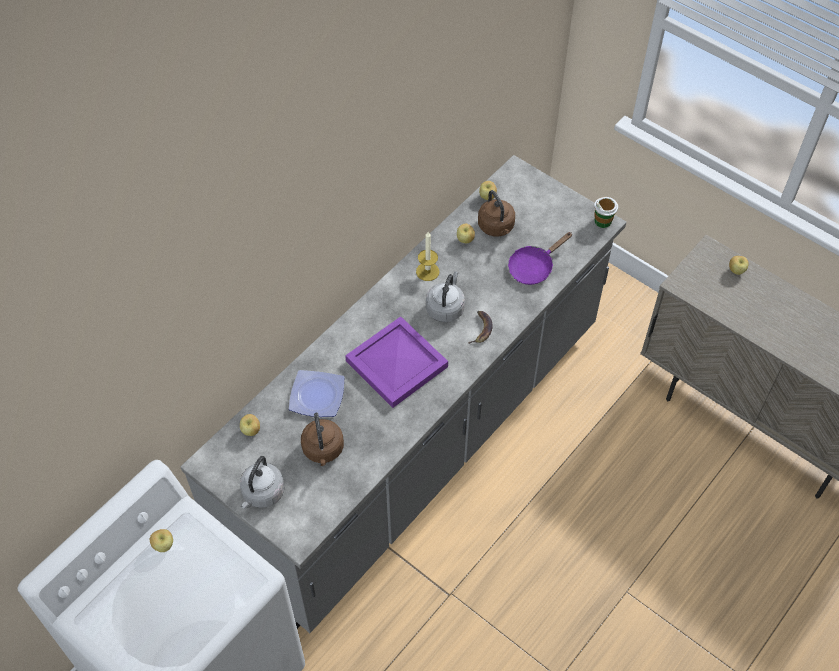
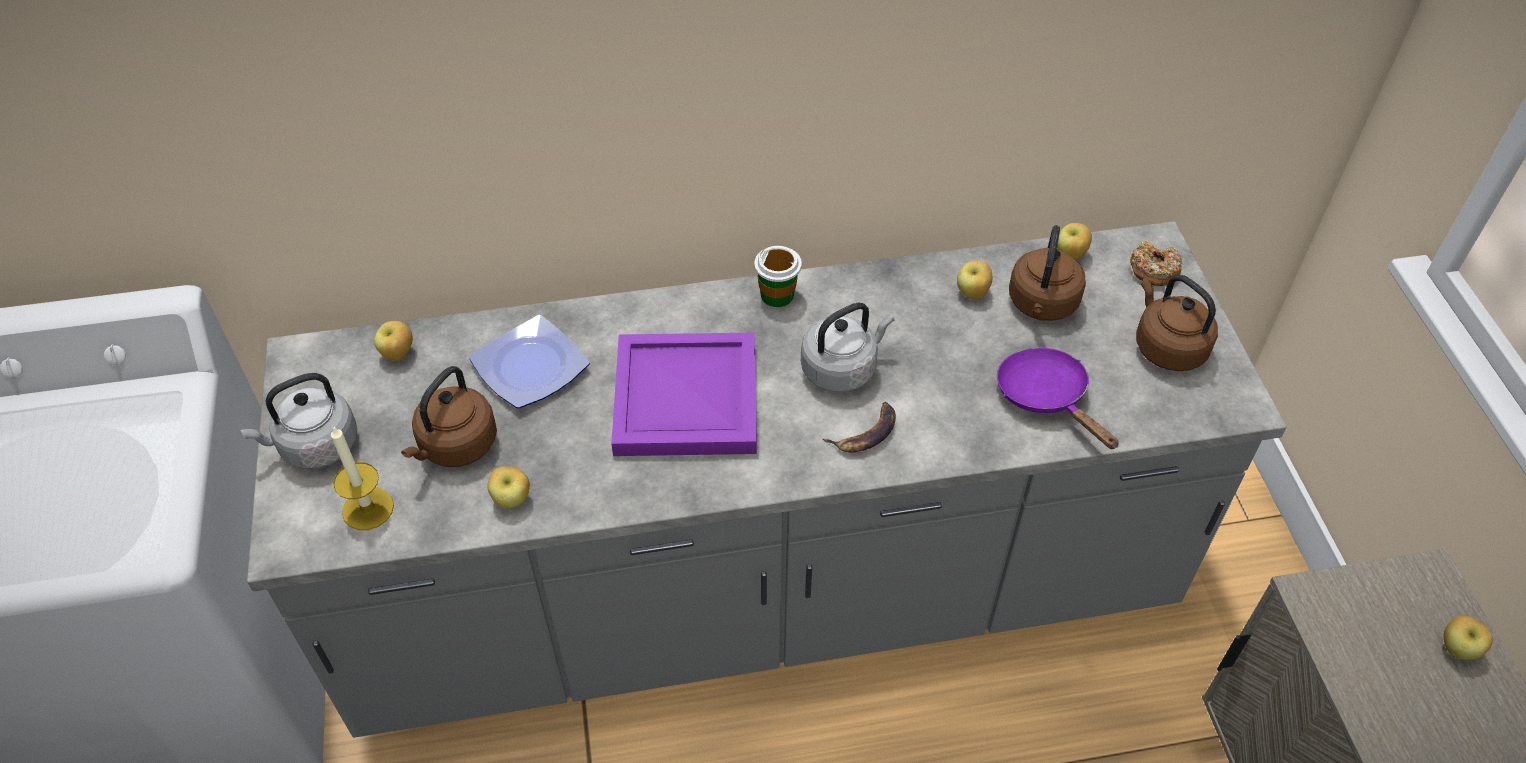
camera: 40 degrees right, 5 degrees down
(164, 545) = (107, 414): apple -> apple (512, 499)
(427, 271) = (868, 302): candle -> candle (368, 508)
(525, 183) = (1153, 270): none -> donut
(534, 267) = (1047, 397): purple frying pan -> purple frying pan turned 60 degrees clockwise
(558, 215) = (1166, 347): none -> brown kettle
(603, 221) = (1241, 400): cup -> cup (777, 295)

